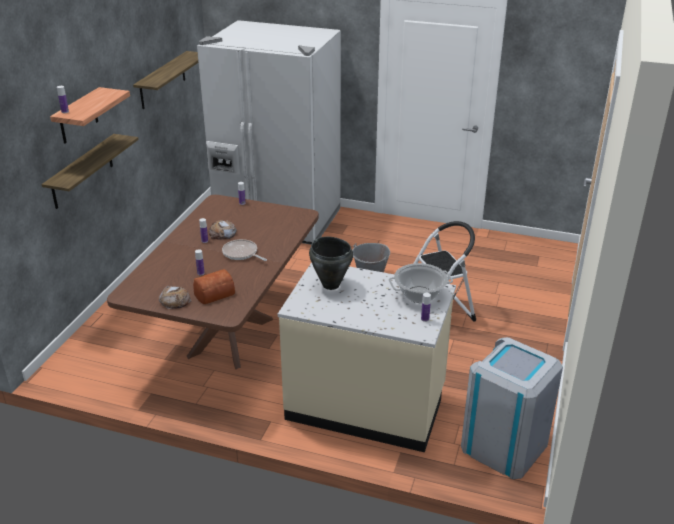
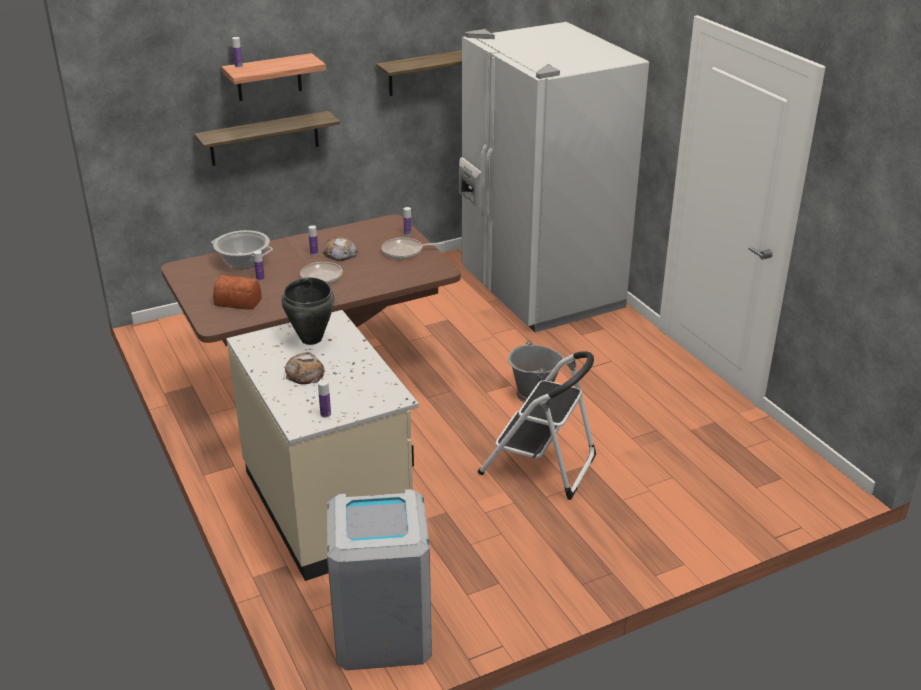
camera: 45 degrees right, 0 degrees up
(175, 300) = (202, 291): bread -> bread (305, 373)
(261, 214) = (405, 252): none -> frying pan
(419, 295) = (365, 391): cooking pot -> cooking pot (243, 262)

